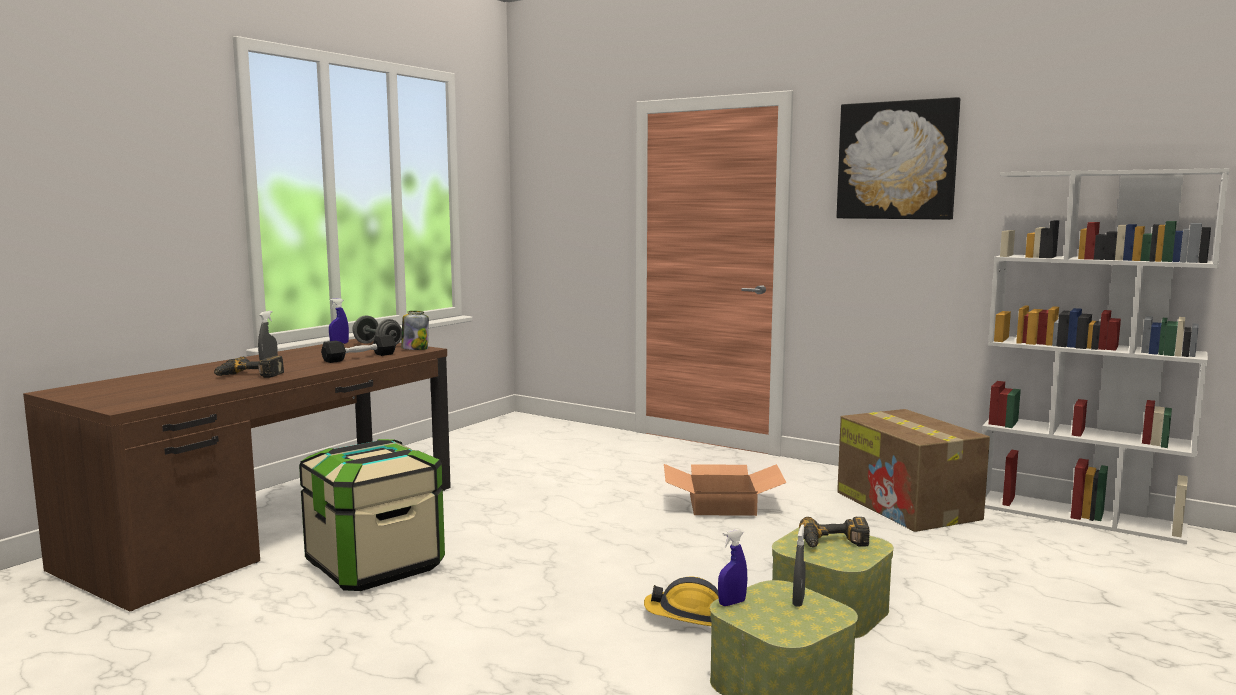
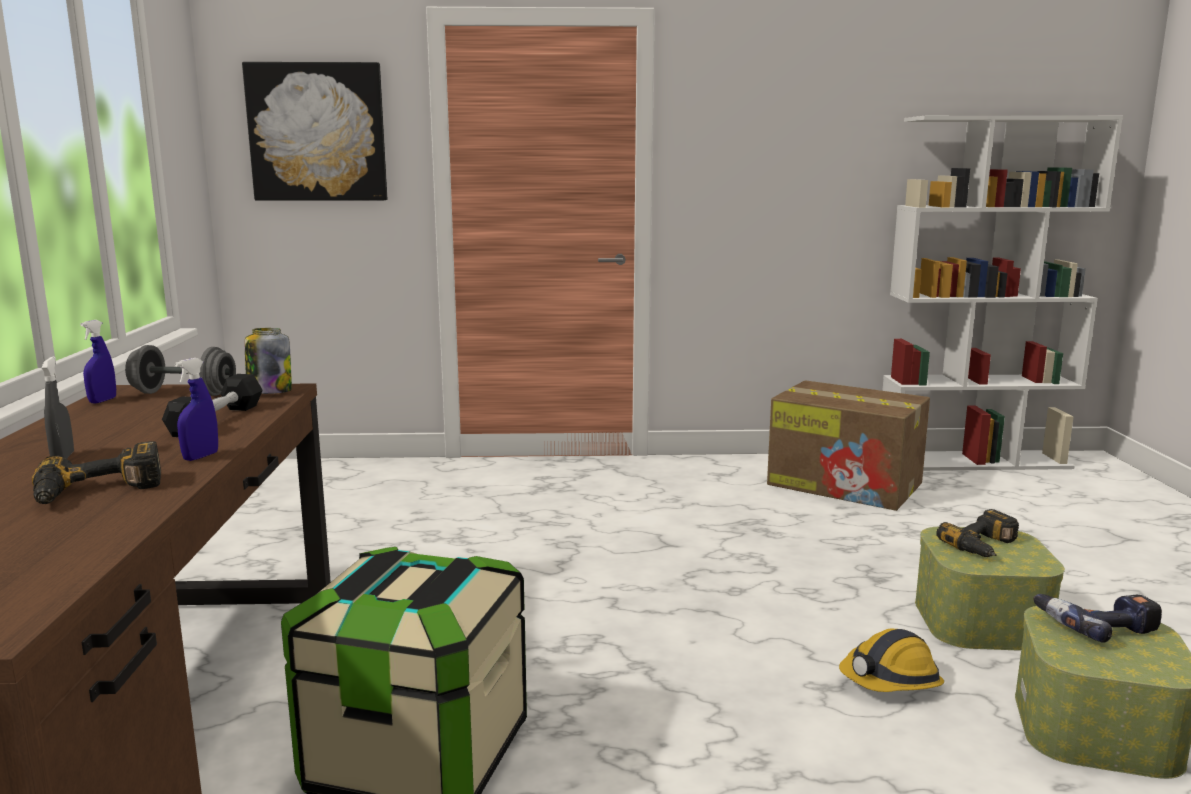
camera: 35 degrees left, 5 degrees up
(723, 504) = (690, 527): cardboard box -> none
(732, 603) = (1058, 651): blue spray bottle -> blue spray bottle (201, 456)
(798, 601) = (1095, 625): grey spray bottle -> power drill
(897, 160) = (782, 101): picture -> picture (317, 132)

